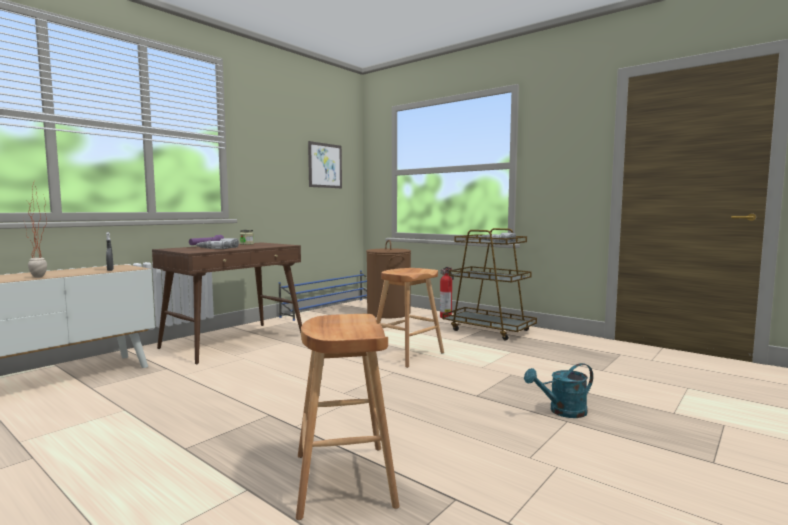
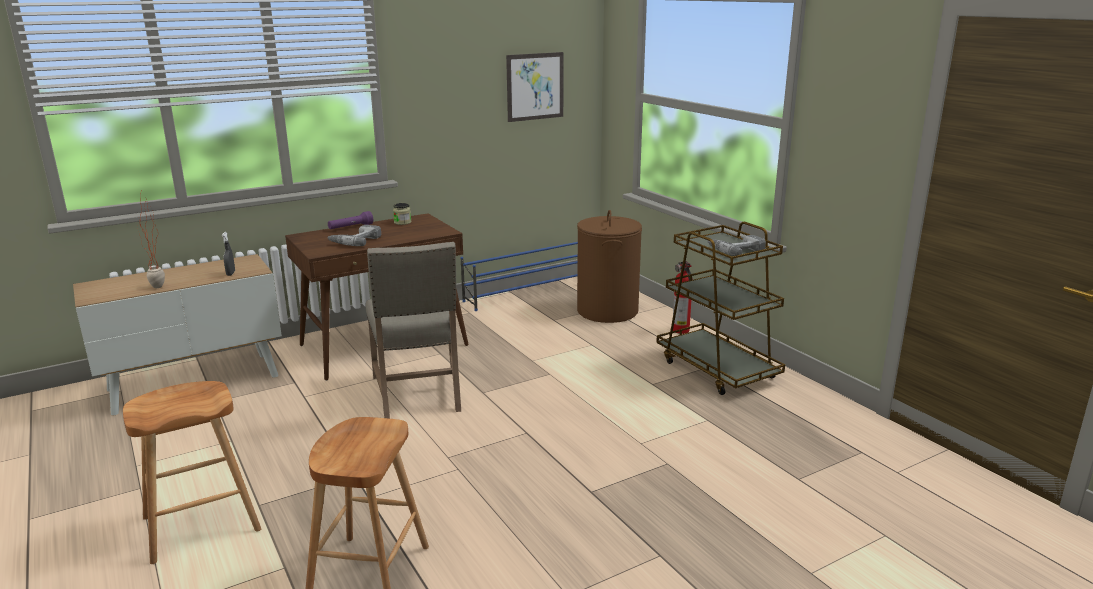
camera: 20 degrees right, 15 degrees up
(287, 363) = (419, 394): none -> beige chair
(406, 355) = (565, 403): brown stool -> brown stool (201, 524)
(562, 412) = (669, 539): turquoise watering can -> none

